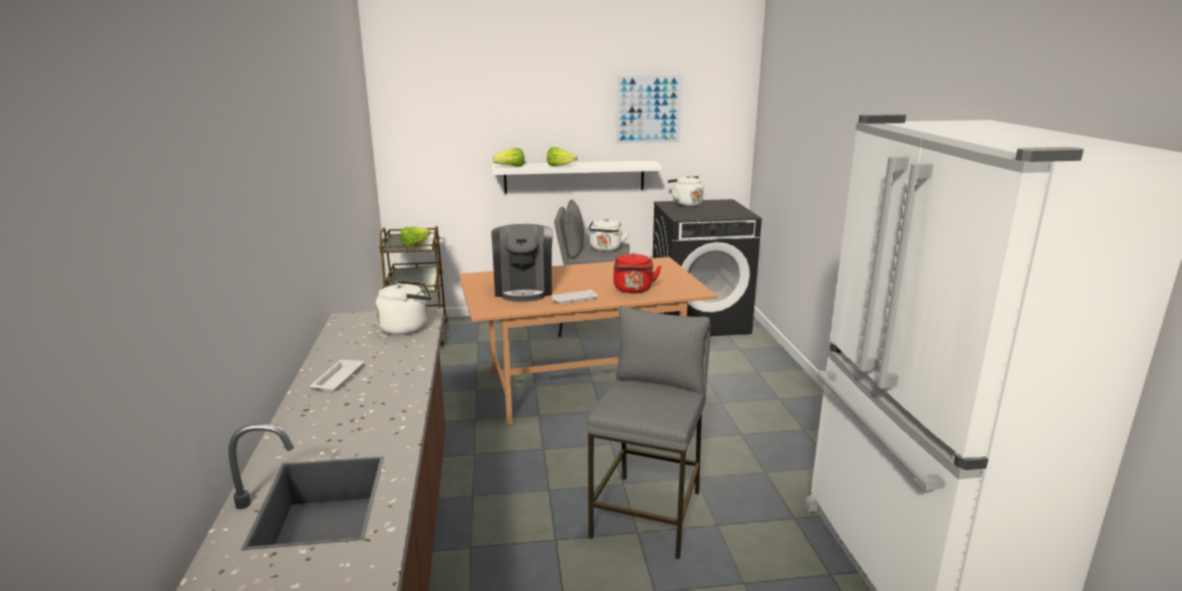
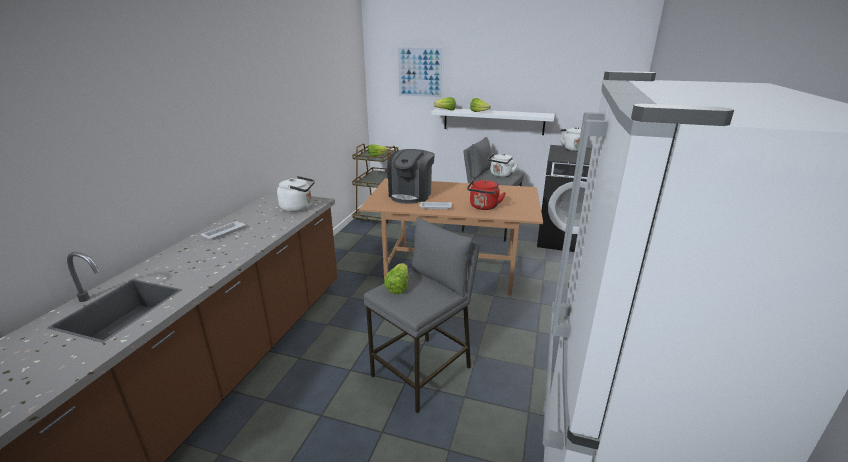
camera: 25 degrees right, 5 degrees up
(625, 399) = (398, 287): none -> lettuce
(648, 109) = (553, 73): picture -> picture (420, 72)

